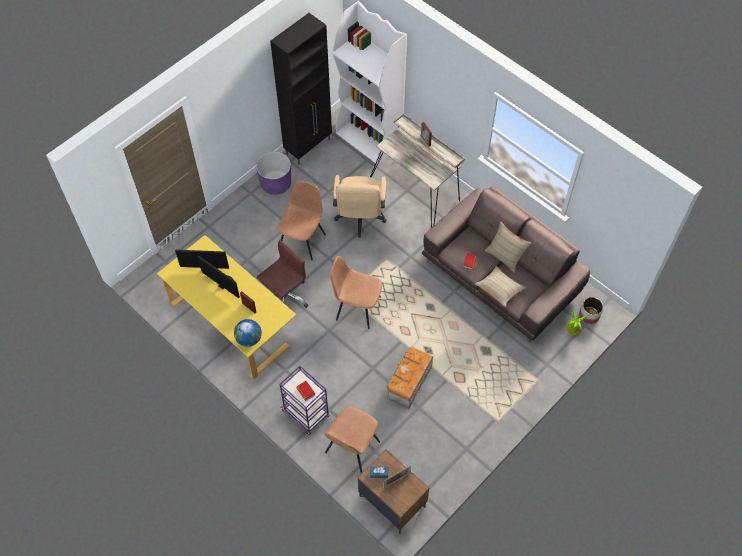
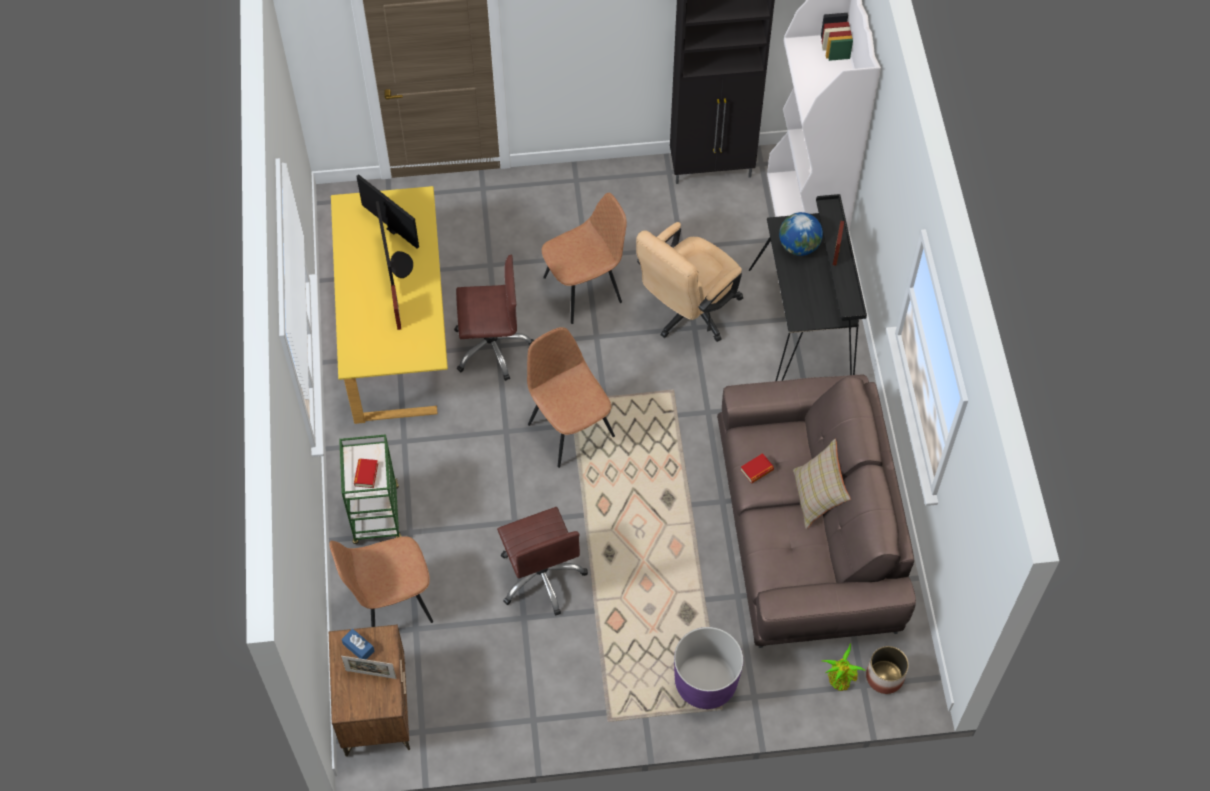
camera: 40 degrees right, 0 degrees up
(249, 339) = (360, 357): globe -> globe (799, 246)
(276, 183) = (621, 189): purple planter -> purple planter (705, 682)
(306, 414) = (376, 516): purple cart -> green cart
(408, 383) = (541, 576): storage box -> brown office chair
(416, 191) = (803, 328): beige desk -> black desk
(499, 290) = (761, 538): beige pillow -> none

